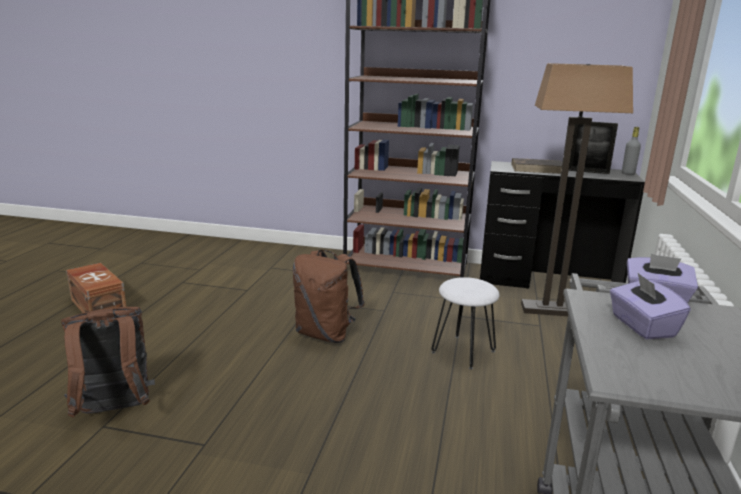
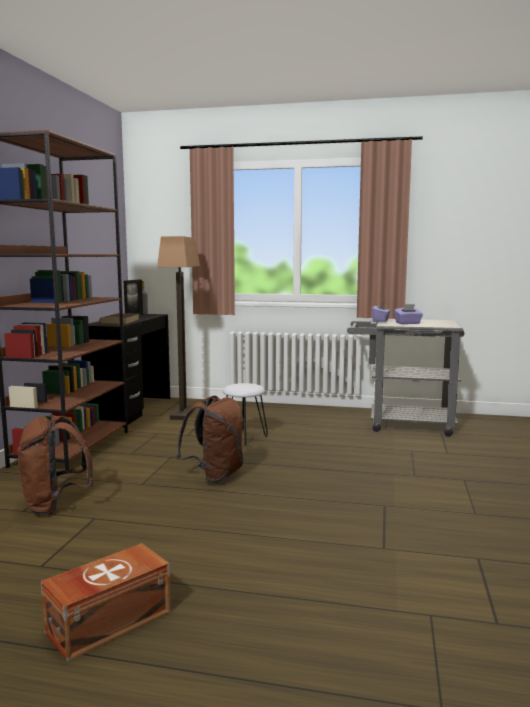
camera: 90 degrees left, 10 degrees down
(114, 412) = (362, 547): brown backpack -> brown backpack (55, 505)

